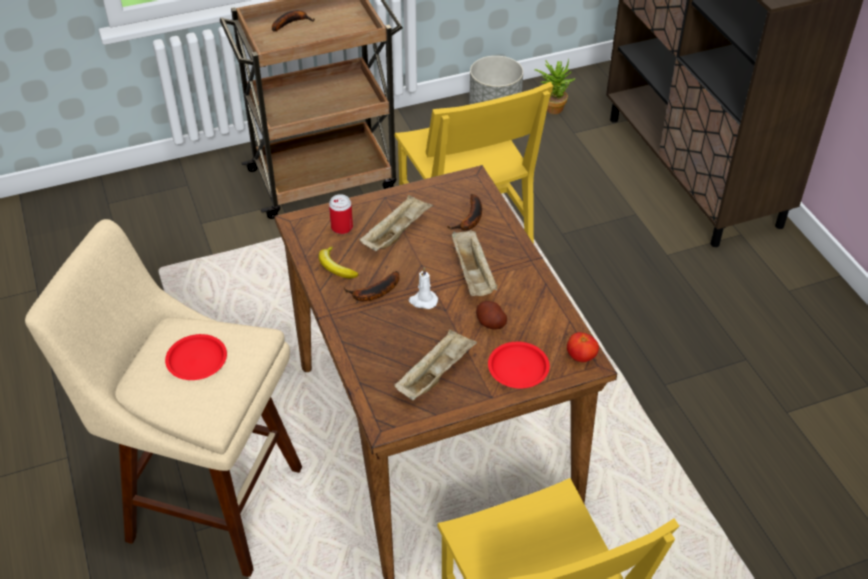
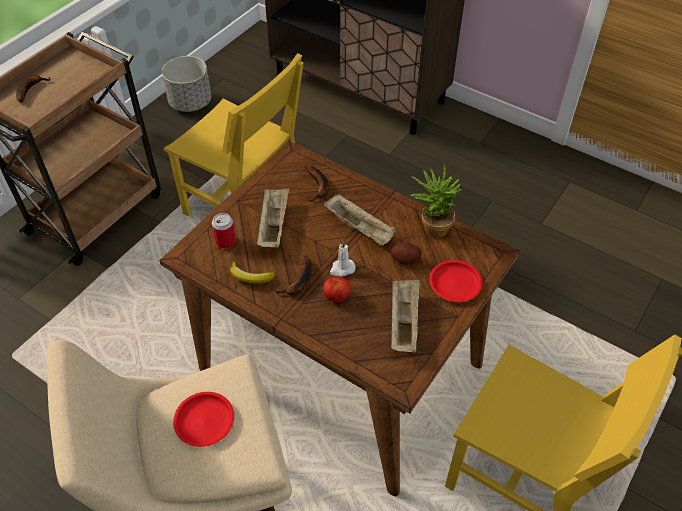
camera: 35 degrees left, 5 degrees up
(552, 107) = (229, 82): potted plant -> potted plant (431, 227)
(581, 357) = (487, 251): tomato -> tomato (337, 297)

